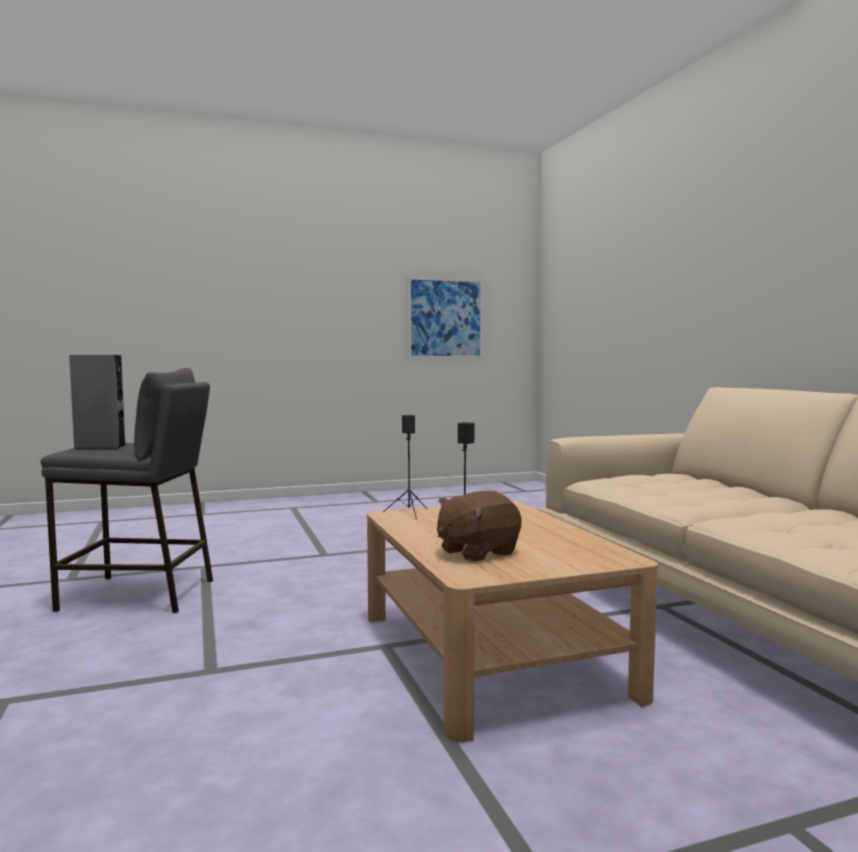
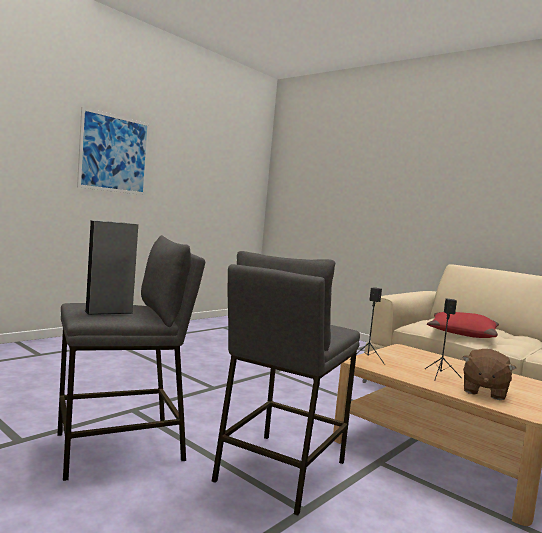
camera: 30 degrees left, 0 degrees up
(251, 635) = (279, 470): none -> grey stool
(445, 318) = (213, 191): picture -> picture (114, 153)
(652, 491) = (462, 333): none -> red pillow

